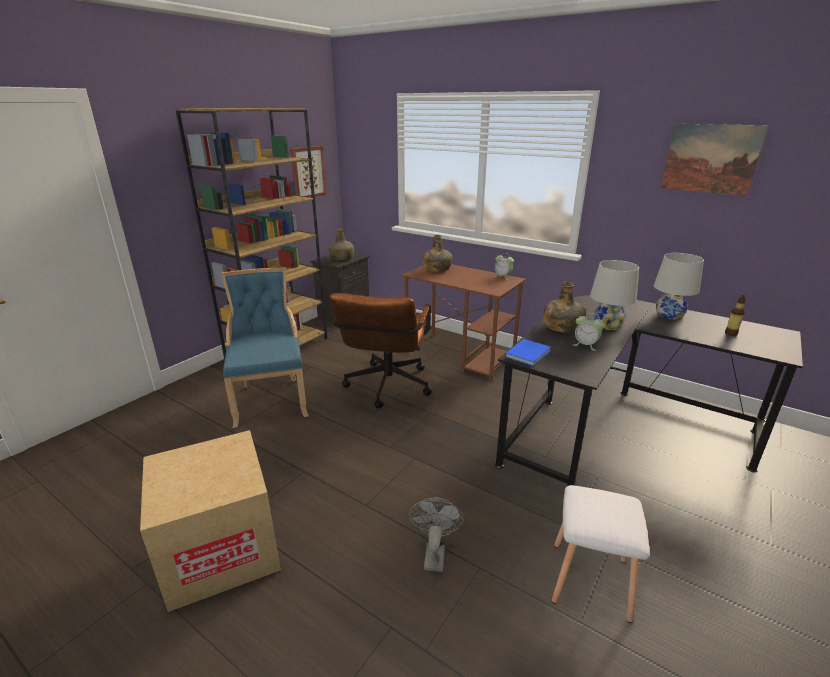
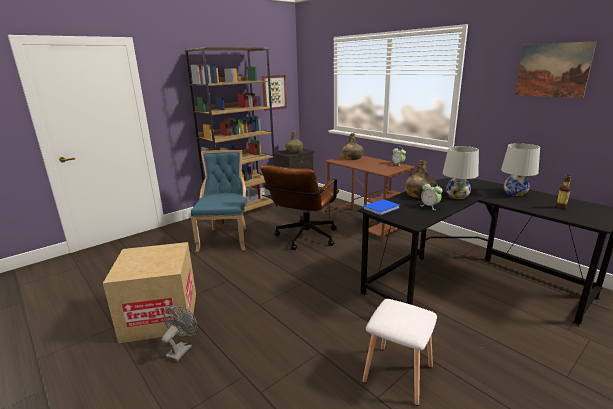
camera: 15 degrees right, 5 degrees down
(434, 553) = (292, 339): grey fan -> grey fan (181, 349)

